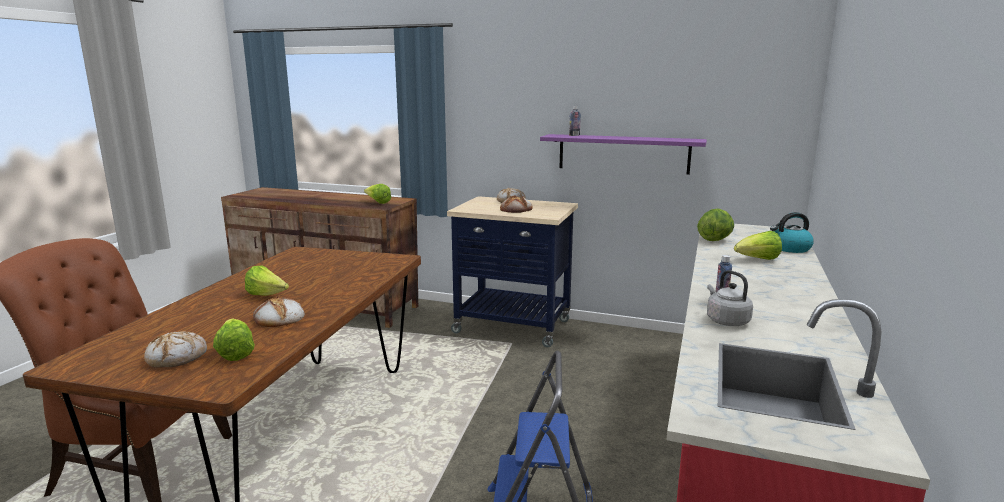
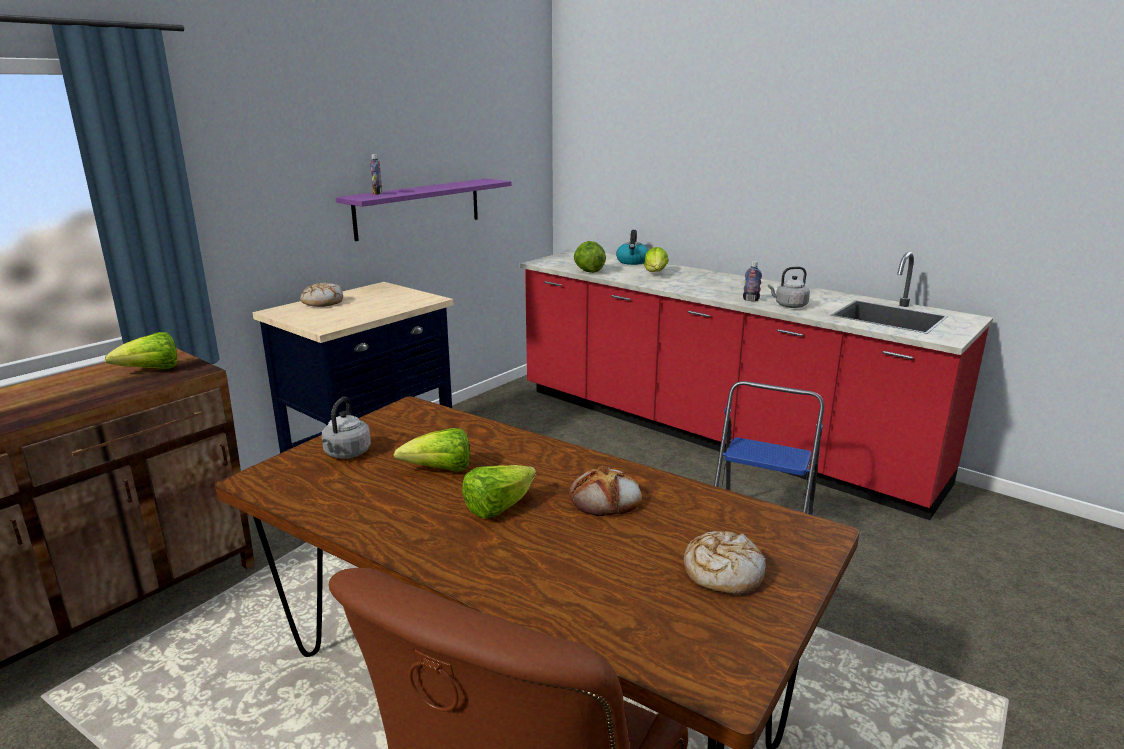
camera: 70 degrees left, 5 degrees up
(235, 353) = (720, 528): lettuce -> lettuce (440, 470)
(330, 258) = (346, 454): none -> grey kettle
(516, 209) = (373, 306): bread -> none

